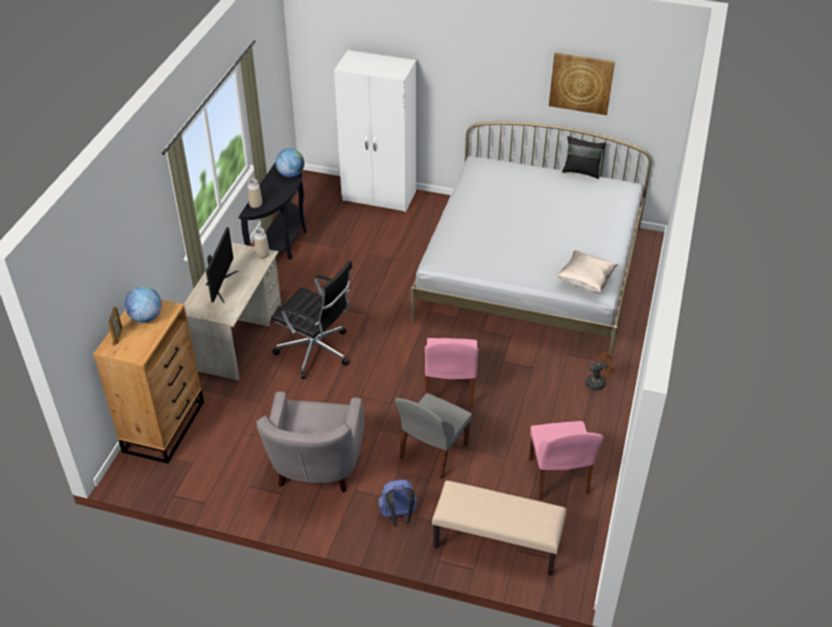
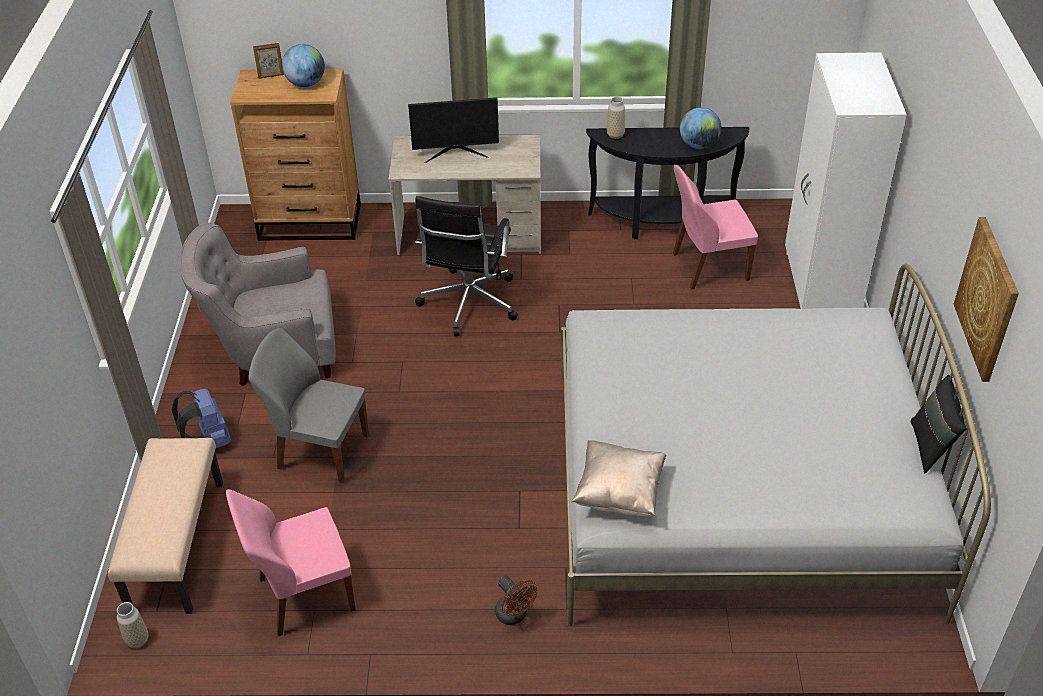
camera: 75 degrees right, 0 degrees up
(262, 255) = (525, 167): vase -> vase (137, 640)
(449, 390) = (441, 444): pink chair -> pink chair (708, 267)

